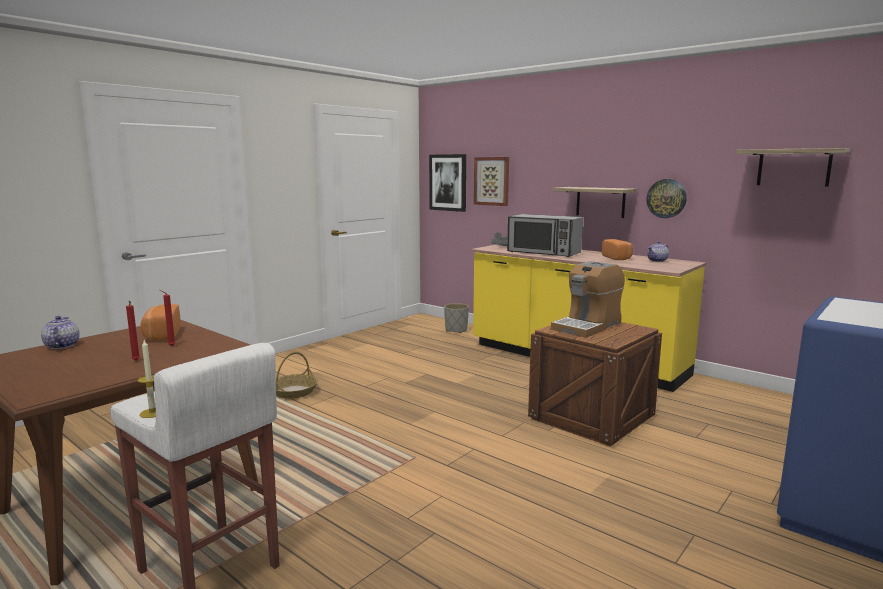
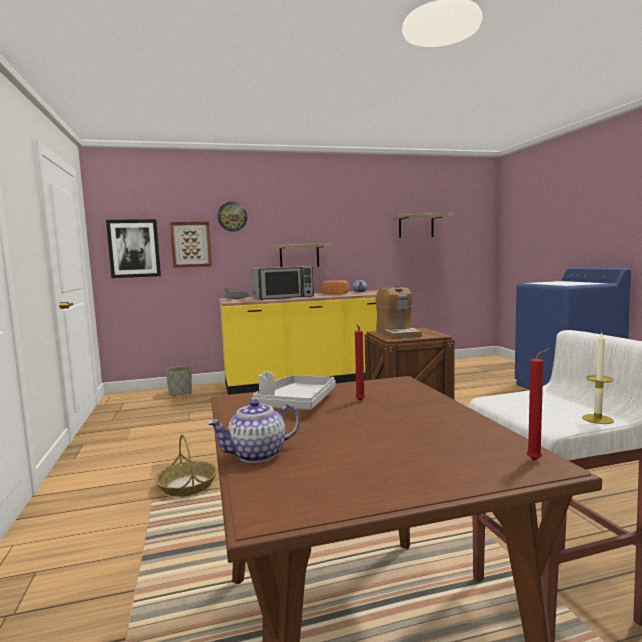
camera: 55 degrees left, 5 degrees down
(61, 346) = (258, 454): teapot -> teapot turned 45 degrees counterclockwise
(136, 361) = (409, 415): red candle -> red candle (536, 460)
(161, 335) = (296, 403): bread -> grey tray
(666, 198) = (347, 250): wall clock -> wall clock (232, 216)

